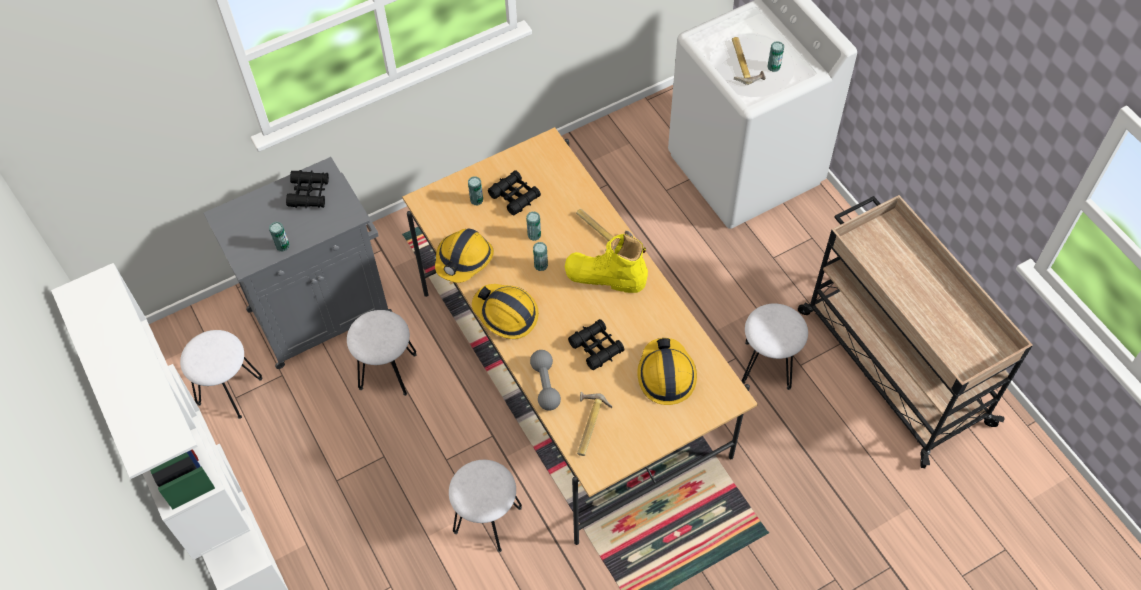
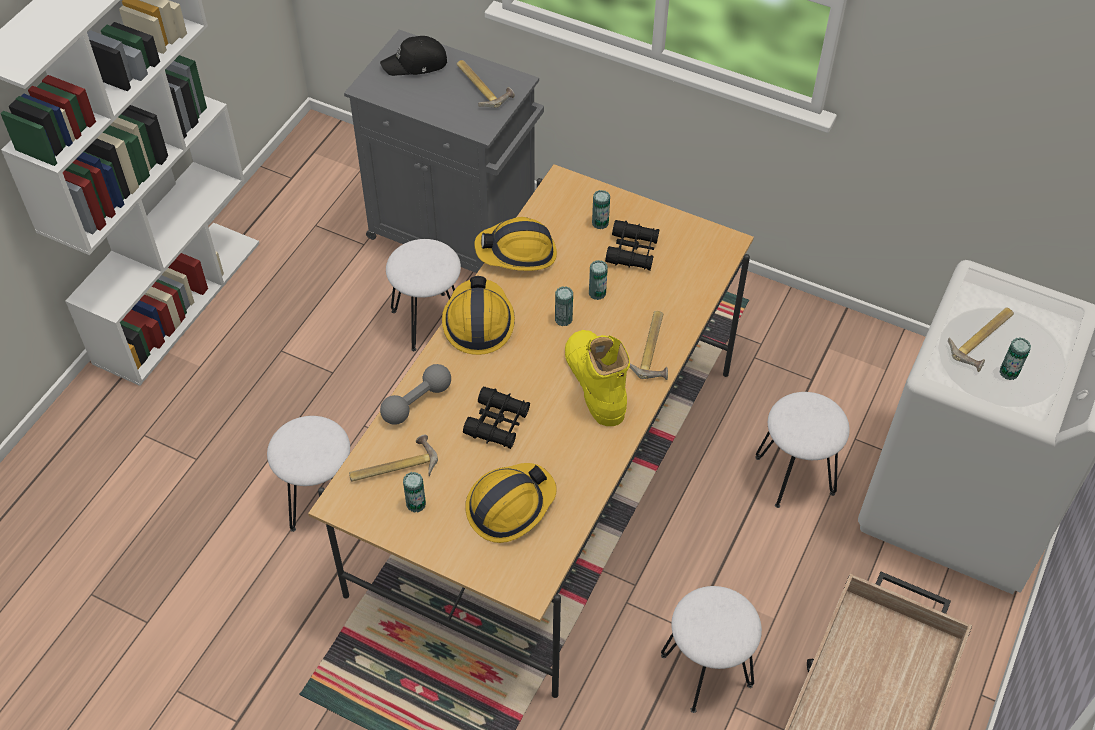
camera: 55 degrees right, 5 degrees down
(230, 391) = (319, 217): white stool -> white stool (795, 476)
(250, 220) = (416, 64): none -> black cap
(282, 245) = (406, 101): can -> can (416, 504)
(309, 193) = (482, 86): black binoculars -> hammer

